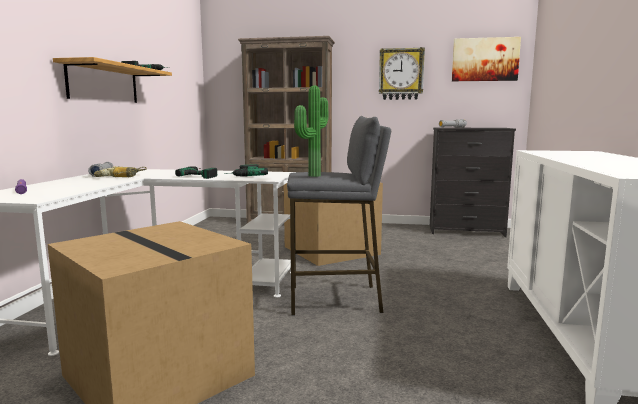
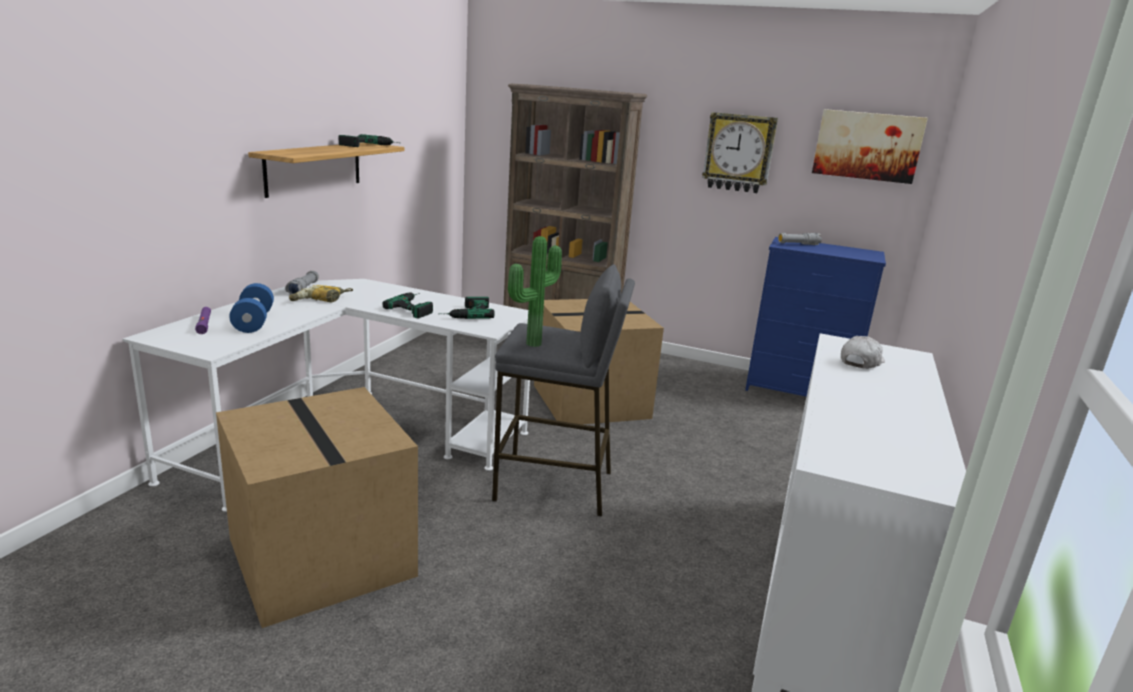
camera: 10 degrees right, 10 degrees up
(67, 187) = (253, 322): none -> blue dumbbell
(466, 231) = (799, 392): black dresser -> blue dresser
(564, 154) = (861, 362): none -> white cap

